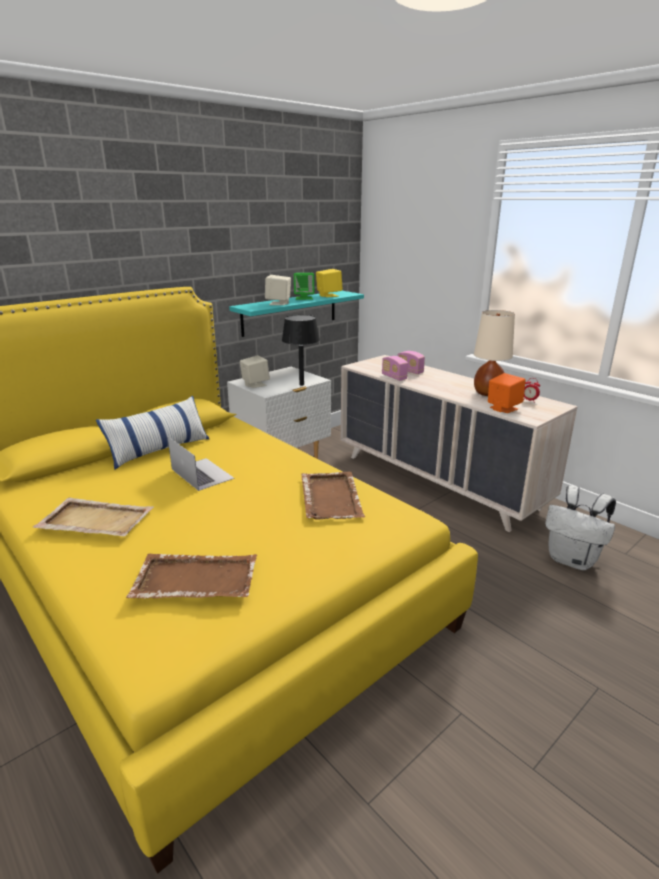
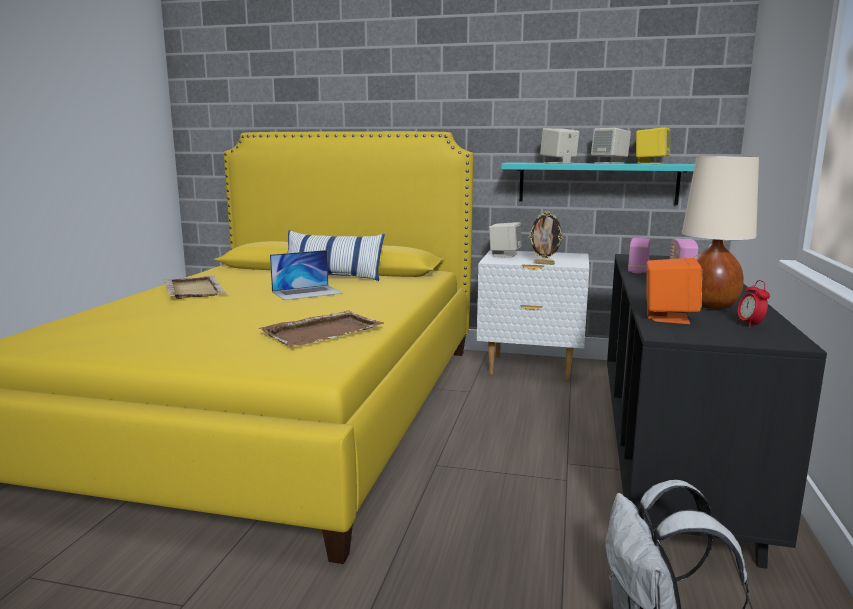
camera: 55 degrees right, 10 degrees down
(194, 579) = (124, 324): brown tray -> none
(202, 473) = (307, 292): laptop -> laptop turned 45 degrees clockwise
(301, 384) = (544, 264): black table lamp -> picture frame
(304, 298) = (609, 163): green speaker -> beige speaker
(438, 481) = (670, 458): beige dresser -> black dresser

